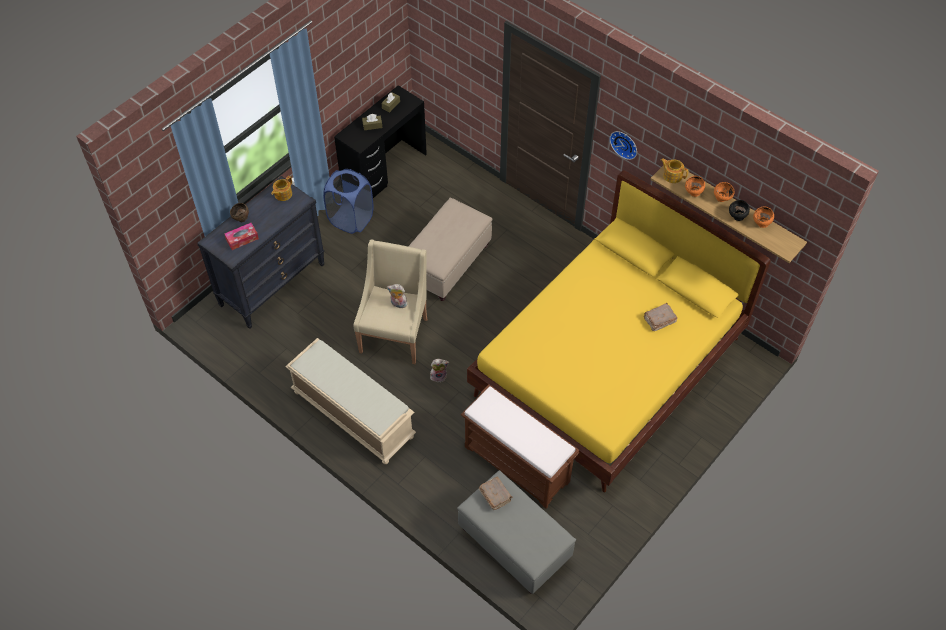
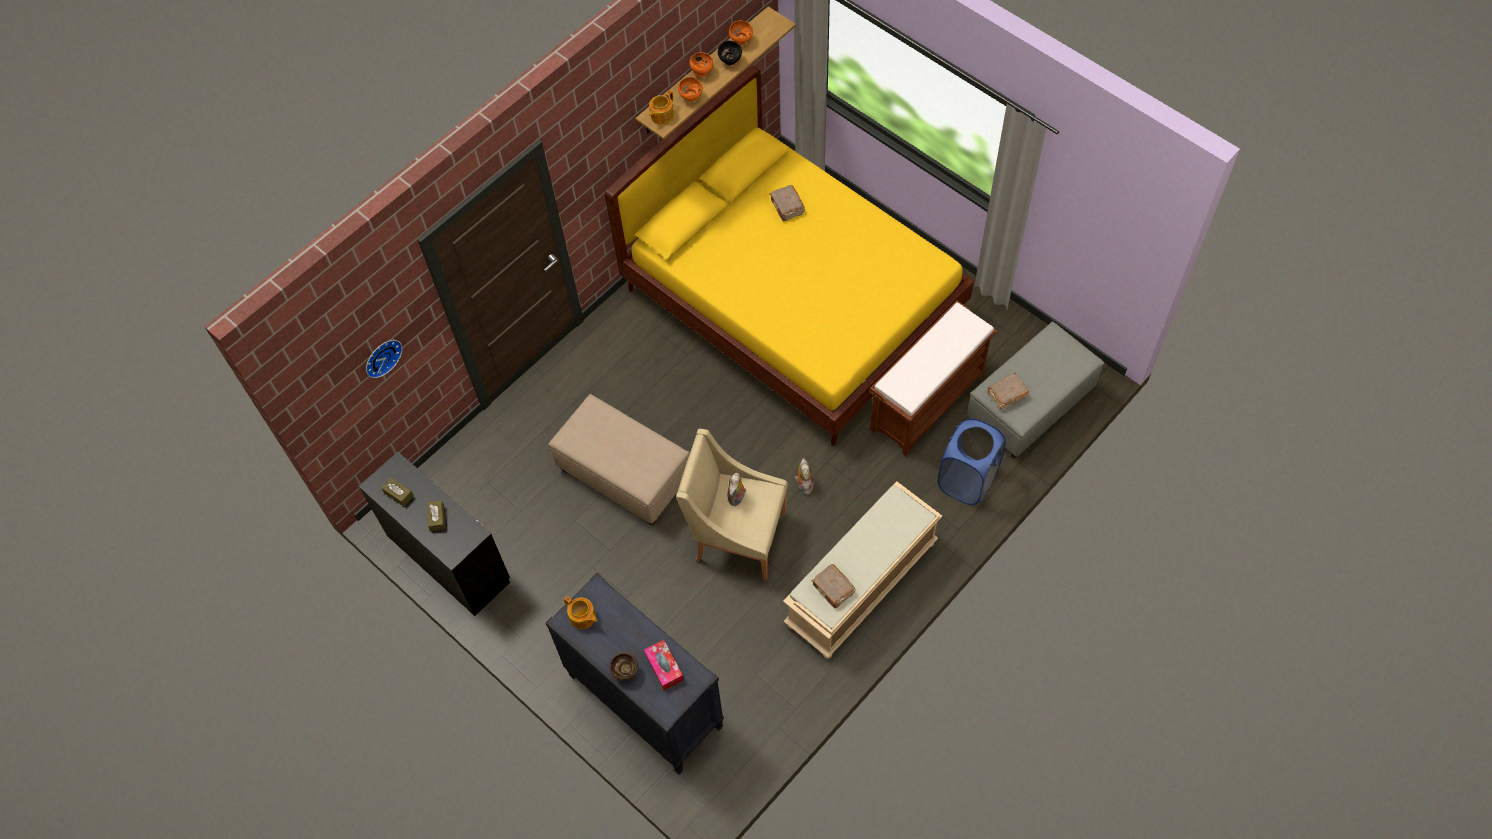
camera: 85 degrees left, 5 degrees up
(320, 366) = (833, 589): none -> brown book
(351, 219) = (534, 600): blue laundry basket -> blue laundry basket (967, 480)
(625, 143) = (591, 167): wall clock -> wall clock (381, 356)

